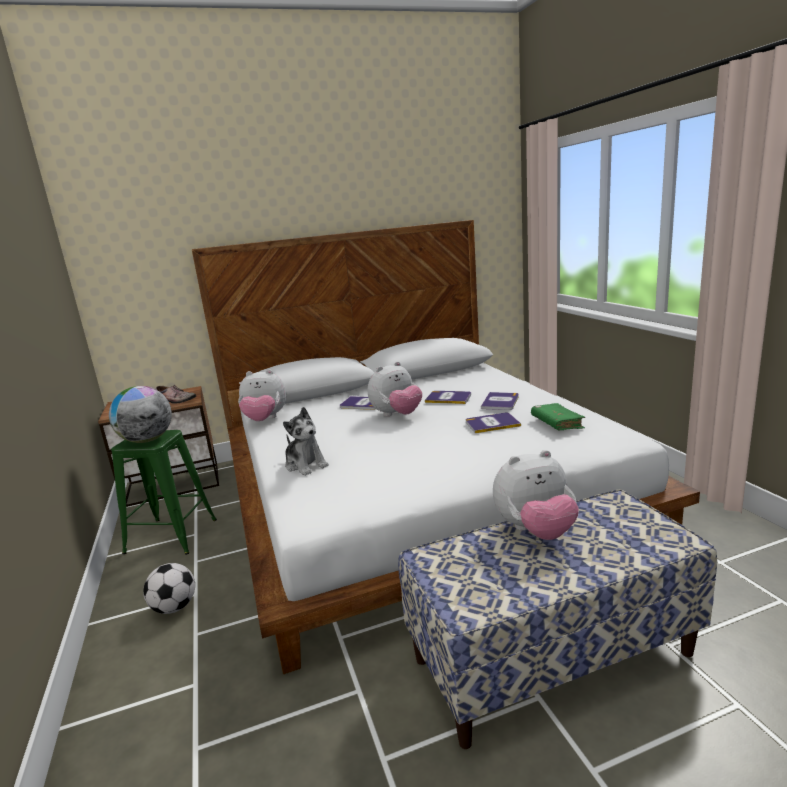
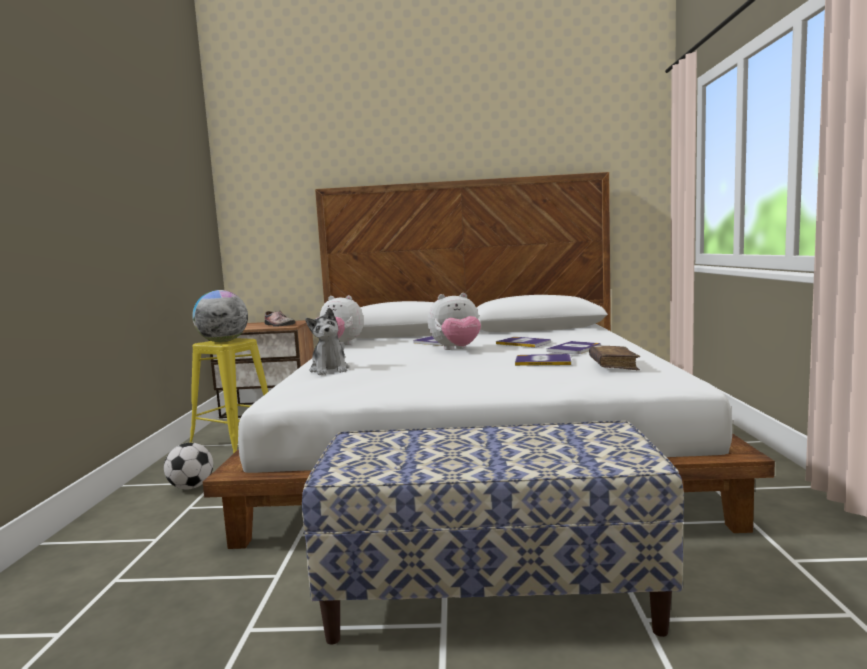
camera: 20 degrees right, 10 degrees down
(171, 536) = (235, 441): green stool -> yellow stool
(535, 531) = (486, 436): plush toy -> none
(556, 423) = (613, 365): green book -> brown book

